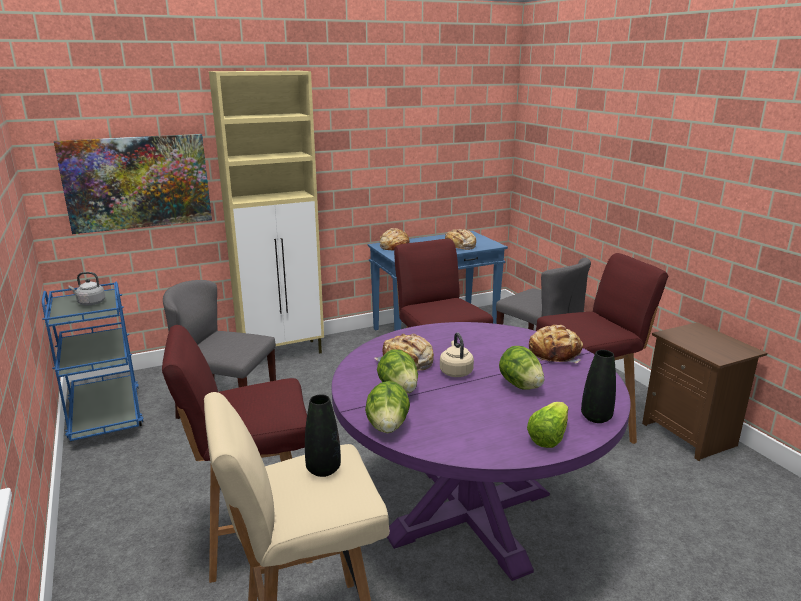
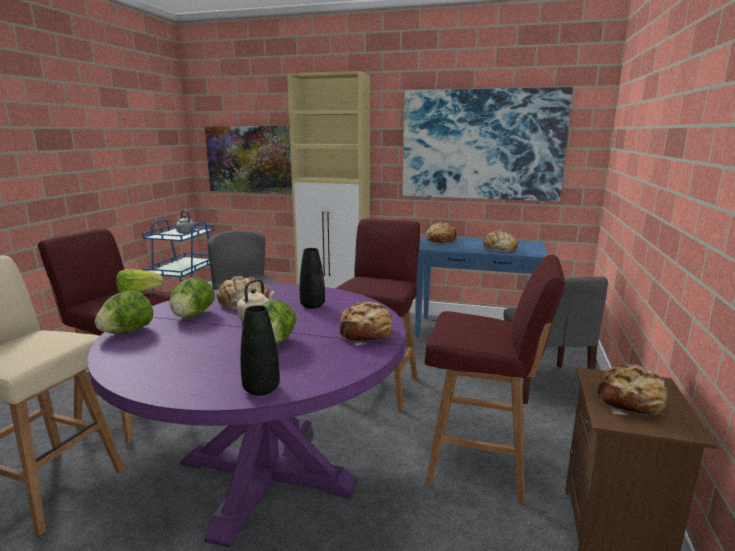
camera: 40 degrees right, 5 degrees down
(323, 469) = (44, 340): black vase -> black vase (312, 305)
(415, 143) = (481, 145): none -> picture
(548, 437) = (189, 383): lettuce -> lettuce (138, 293)
(708, 344) = (630, 402): none -> bread

